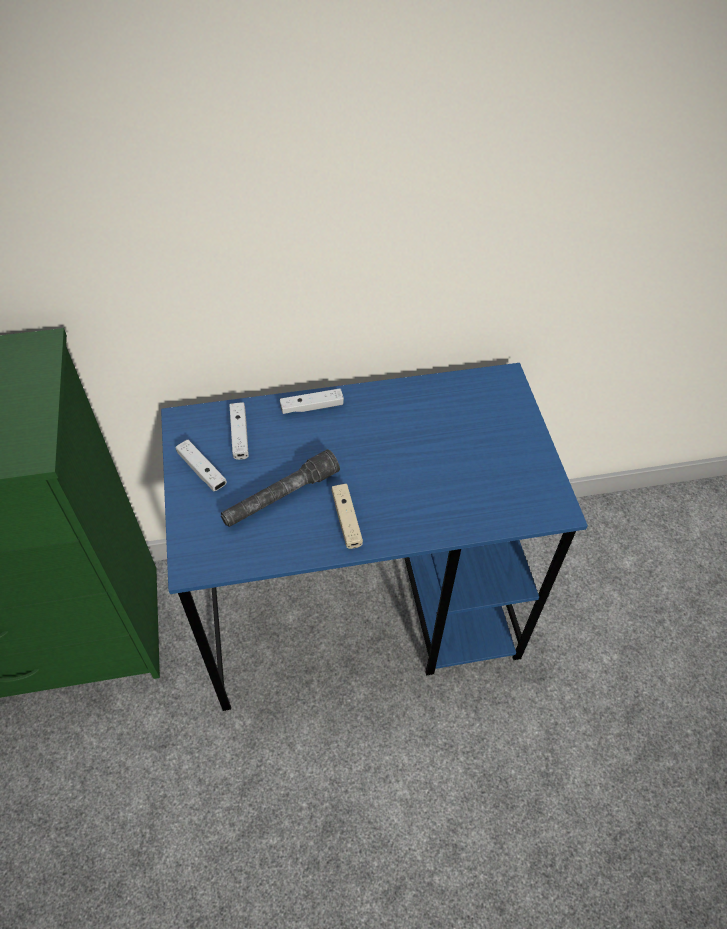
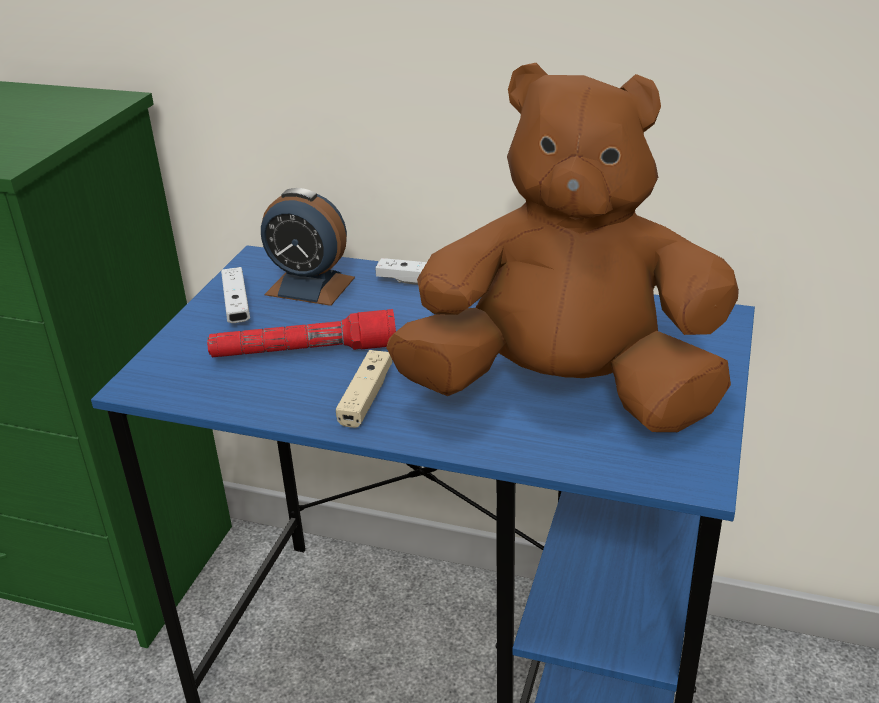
camera: 30 degrees right, 20 degrees down
(239, 435) = (310, 286): white game controller -> alarm clock
(280, 496) = (304, 352): grey flashlight -> red flashlight
(458, 473) = (565, 393): none -> brown plush toy

